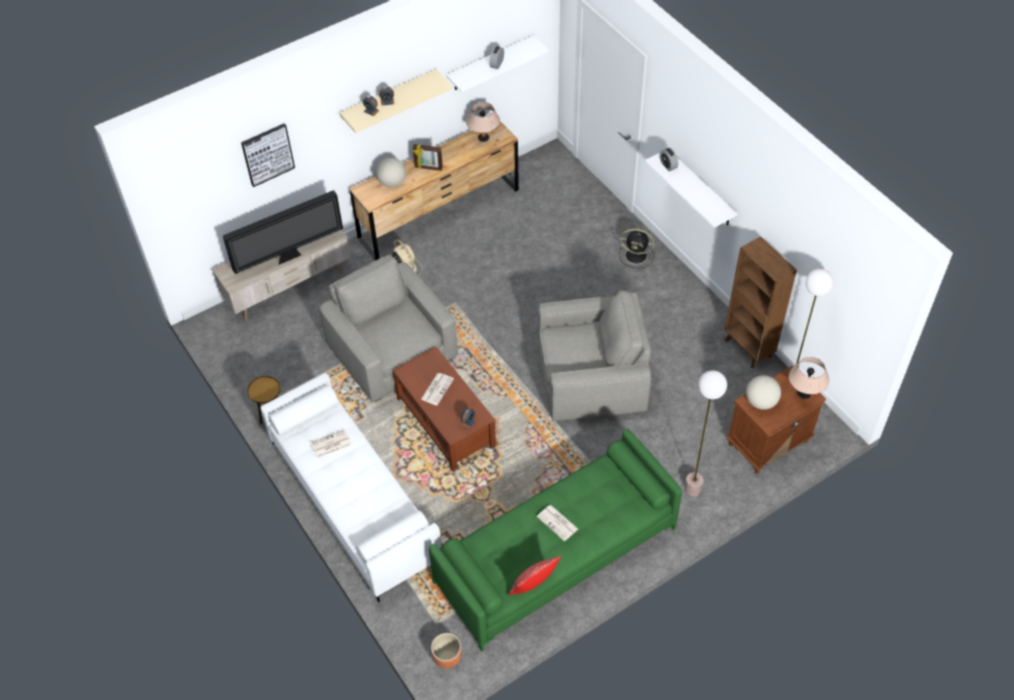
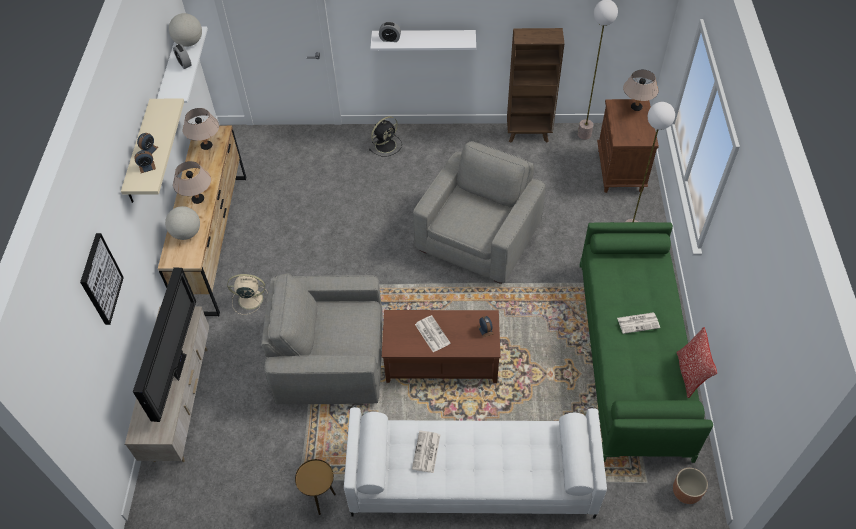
camera: 55 degrees left, 0 degrees up
(428, 168) = (198, 199): picture frame -> beige table lamp
(761, 402) = (626, 133): globe -> globe (189, 43)

